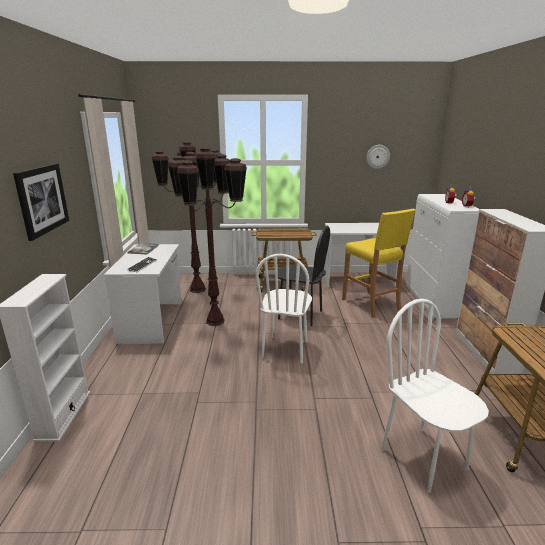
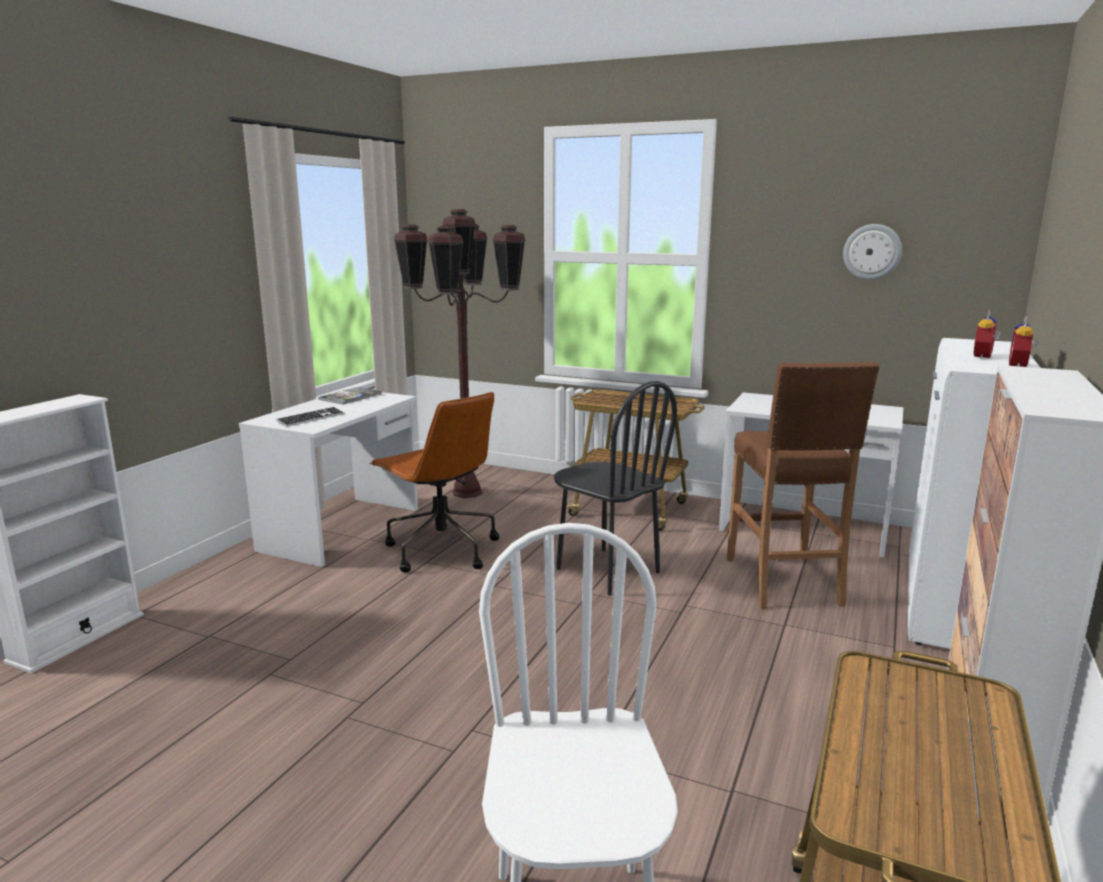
camera: 25 degrees right, 5 degrees down
(42, 199) = (114, 277): picture -> none
(215, 321) = (440, 550): brown floor lamp -> brown office chair
(285, 349) = (512, 626): white chair -> none
(371, 304) = (783, 582): yellow stool -> brown stool

